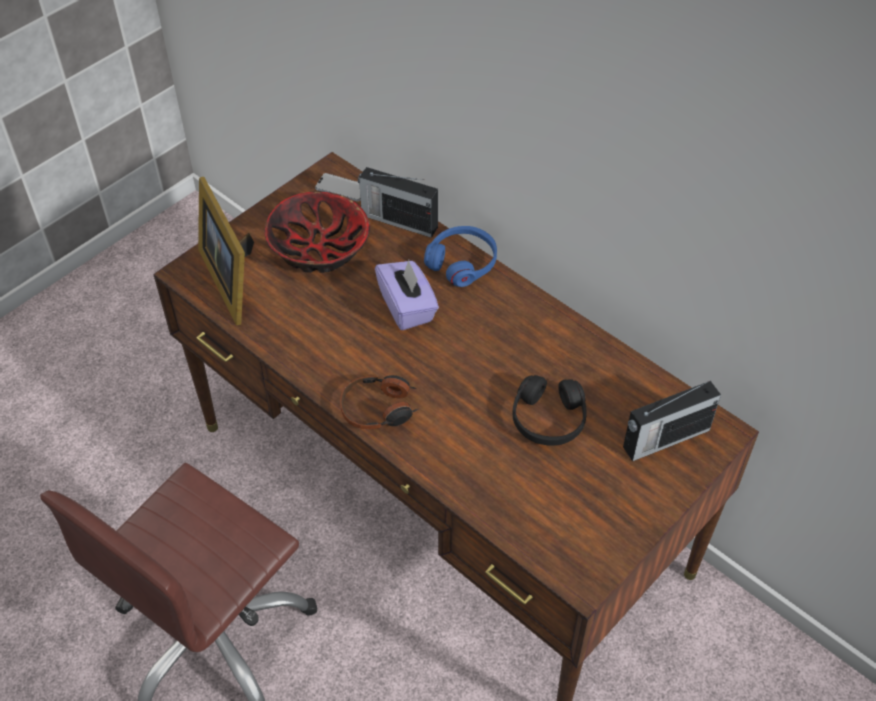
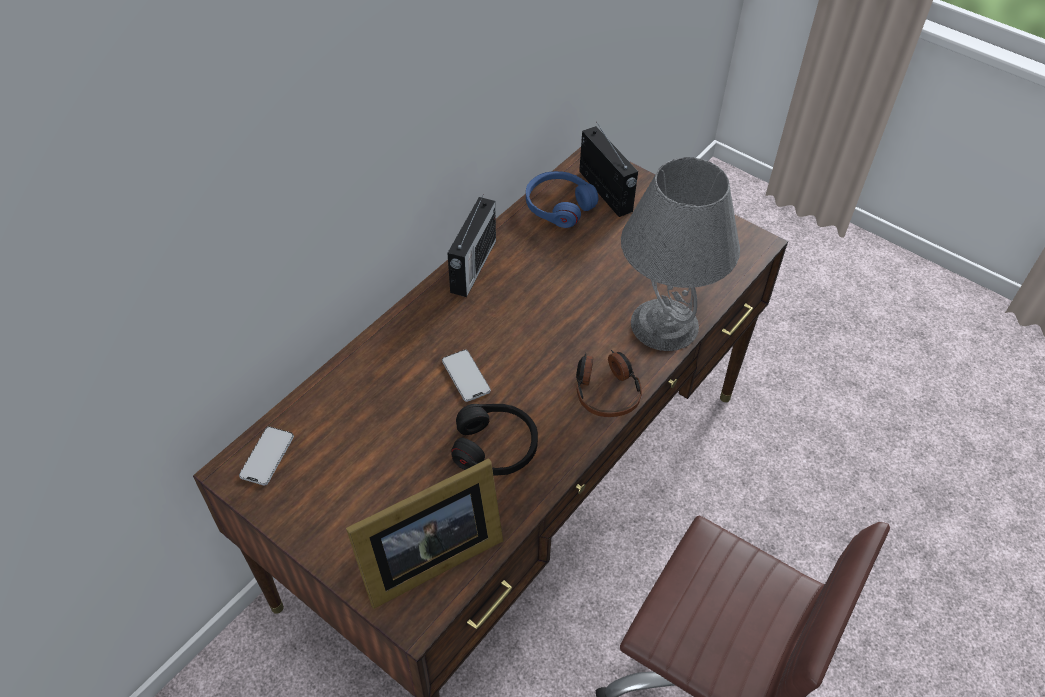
camera: 95 degrees left, 0 degrees up
(320, 249) = (375, 468): bowl -> none
(398, 220) = (329, 394): radio -> radio (472, 267)
(407, 307) = (466, 376): purple tissue box -> phone
(458, 469) = (665, 324): none -> grey table lamp
(462, 262) = (398, 332): blue headphones -> blue headphones (558, 206)
(548, 419) = (597, 264): black headphones -> black headphones (495, 447)

